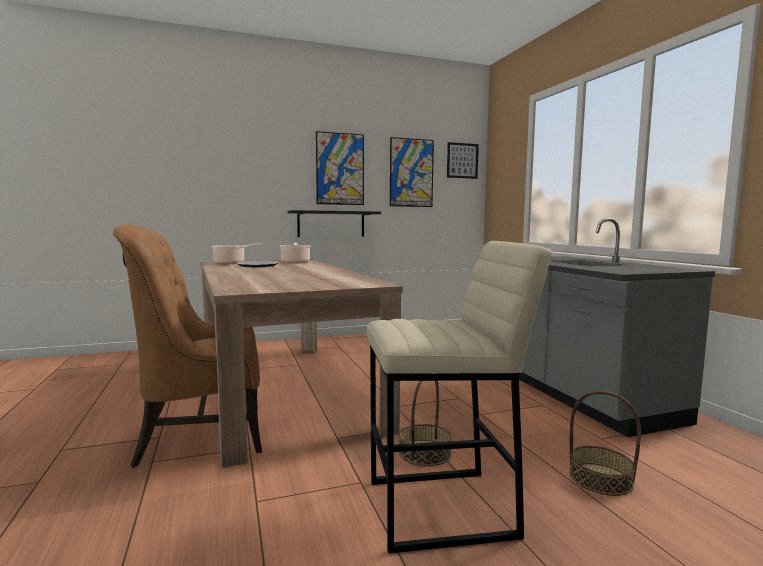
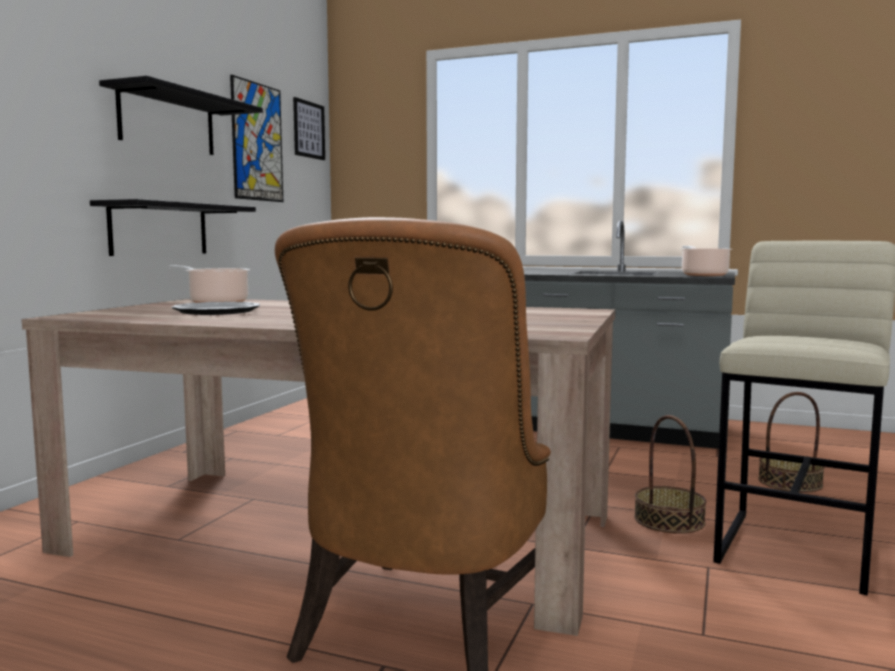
camera: 50 degrees left, 0 degrees up
(231, 263) = (119, 313): cooking pot -> cooking pot (703, 275)
(340, 169) = (167, 122): picture -> black shelf

